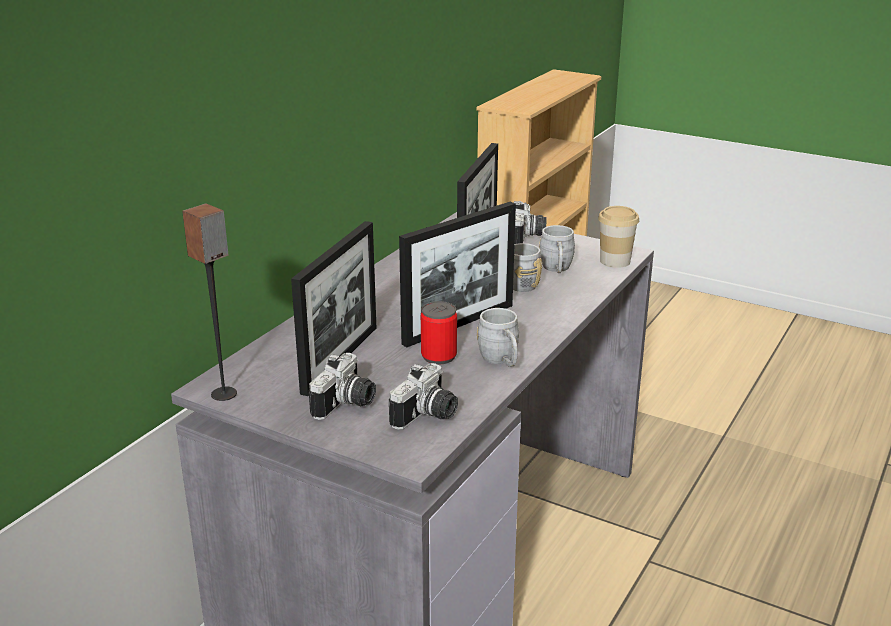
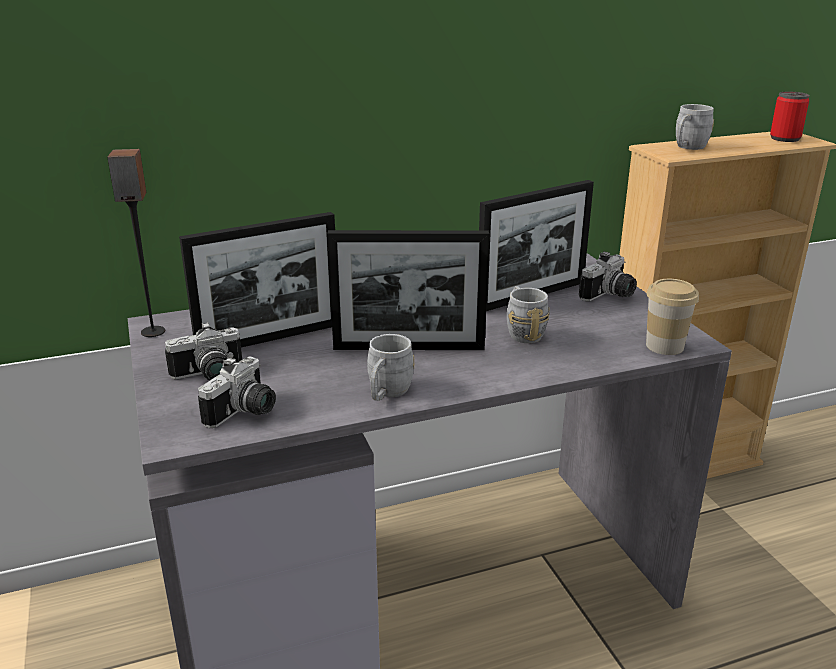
camera: 40 degrees right, 0 degrees up
(428, 416) = (245, 413): camera -> camera turned 45 degrees counterclockwise
(439, 356) = (344, 367): can -> can (785, 138)
(556, 269) = (586, 333): grey mug -> grey mug (687, 148)

